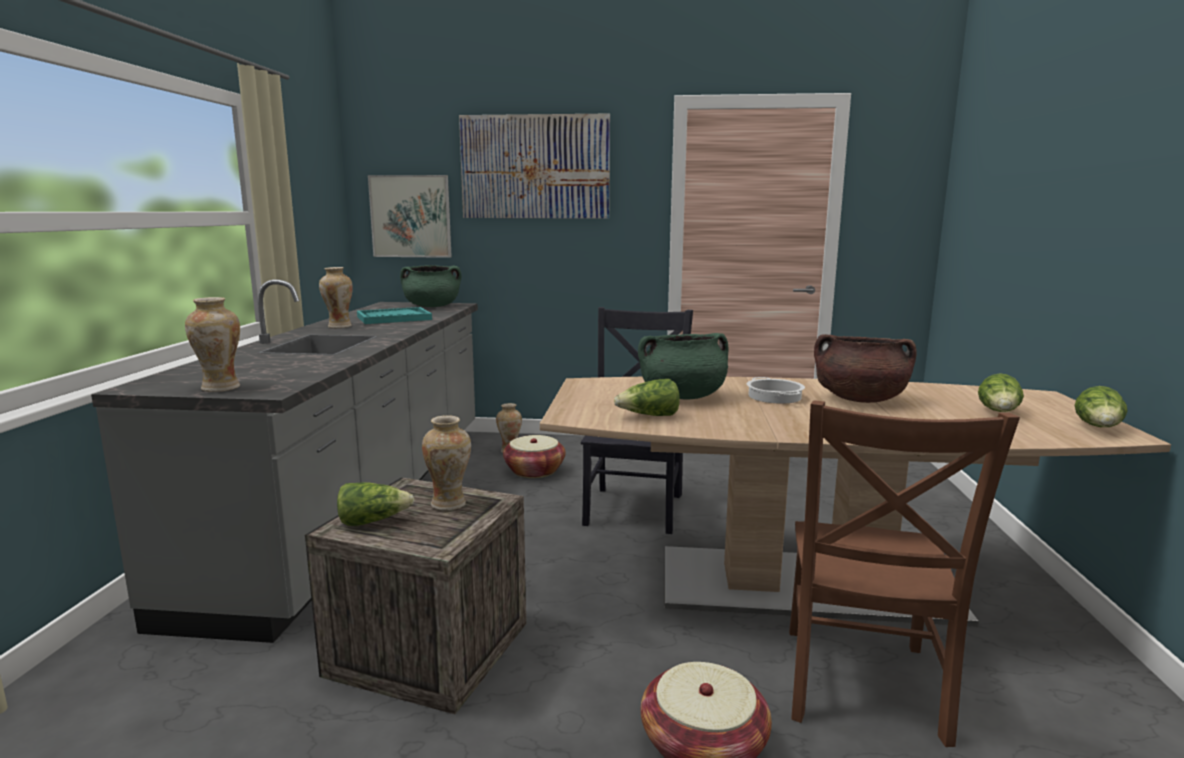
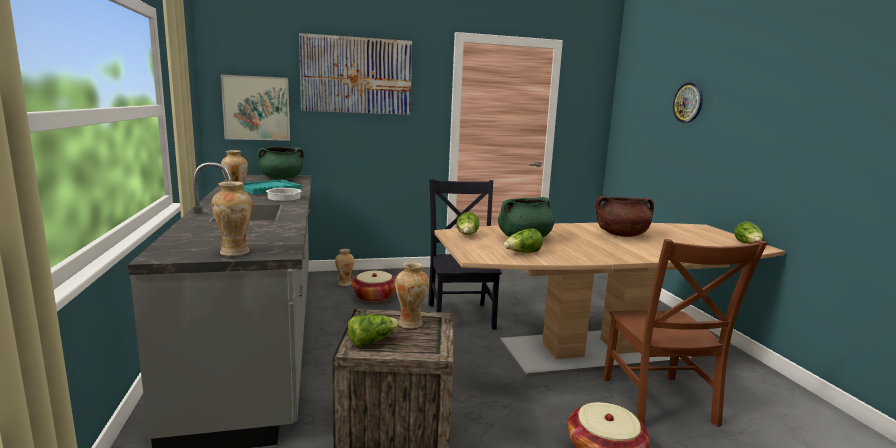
camera: 20 degrees left, 0 degrees up
(775, 397) = (575, 236): cooking pot -> cooking pot (284, 198)
(999, 413) = (696, 238): lettuce -> lettuce (467, 235)
(1040, 177) = (688, 102): none -> wall clock

